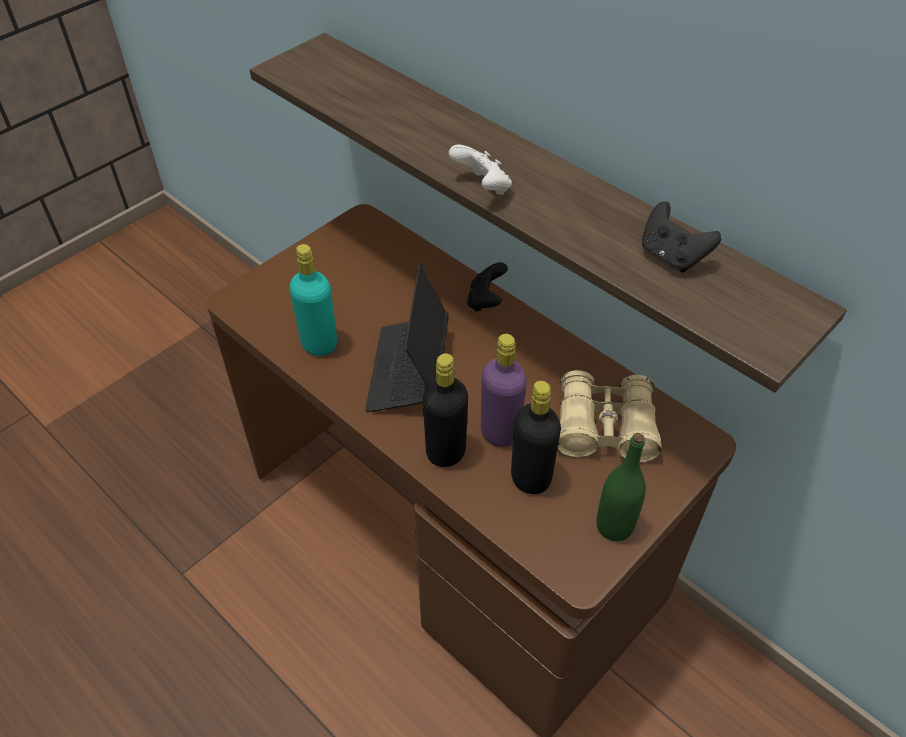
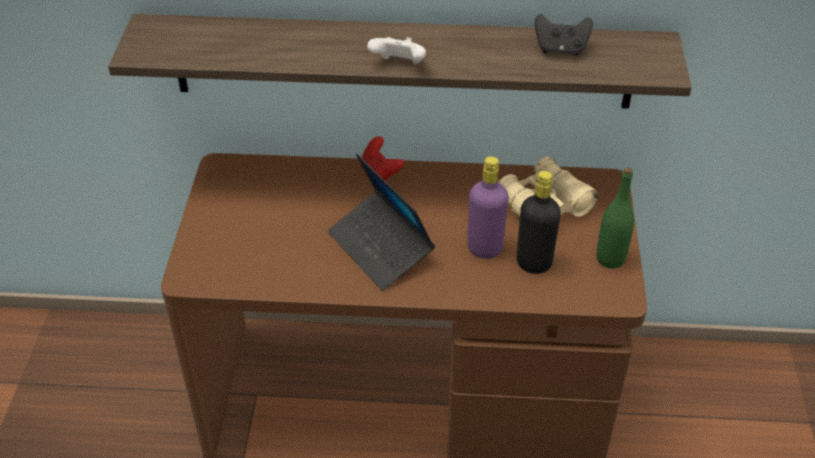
camera: 40 degrees left, 5 degrees down
(319, 344) = (293, 268): turquoise bottle -> none
(446, 452) = (464, 281): black bottle -> none
(486, 301) = (380, 173): black game controller -> red game controller

